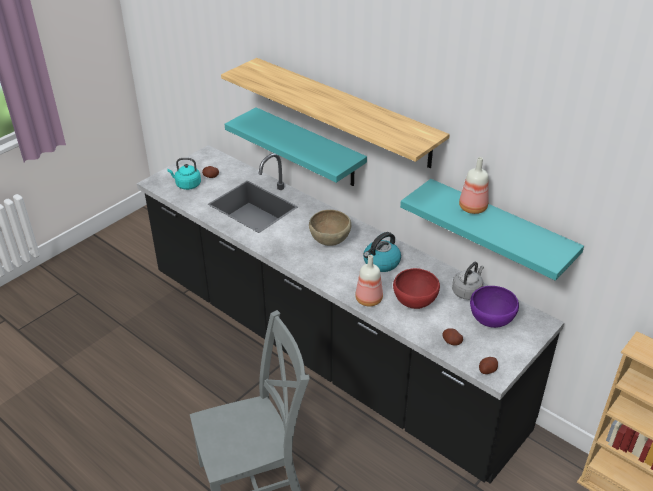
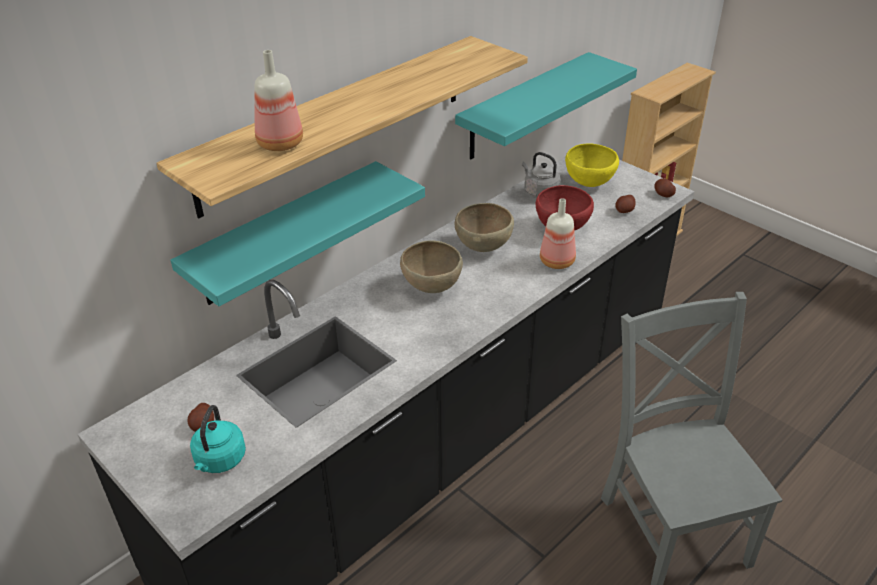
camera: 85 degrees left, 0 degrees up
(381, 263) = (483, 247): kettle -> brown bowl
(472, 208) = (523, 96): bottle -> bottle (280, 144)
(491, 321) = (589, 183): purple bowl -> yellow bowl

